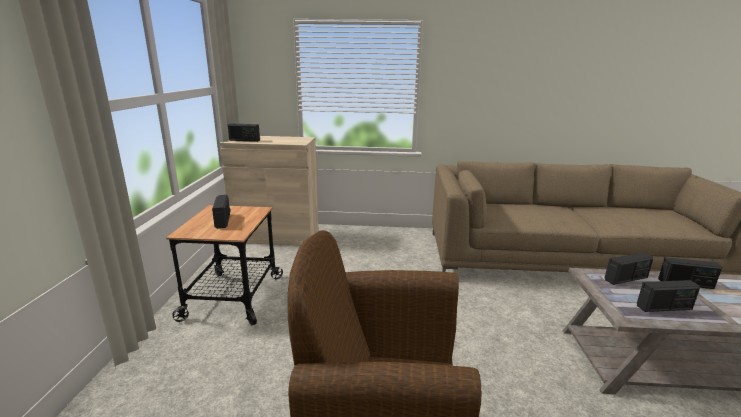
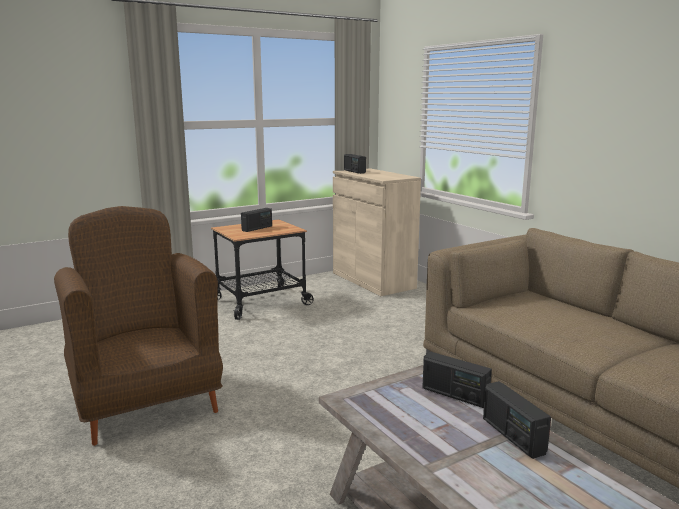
camera: 55 degrees right, 5 degrees down
(664, 308) = (403, 420): radio -> none

